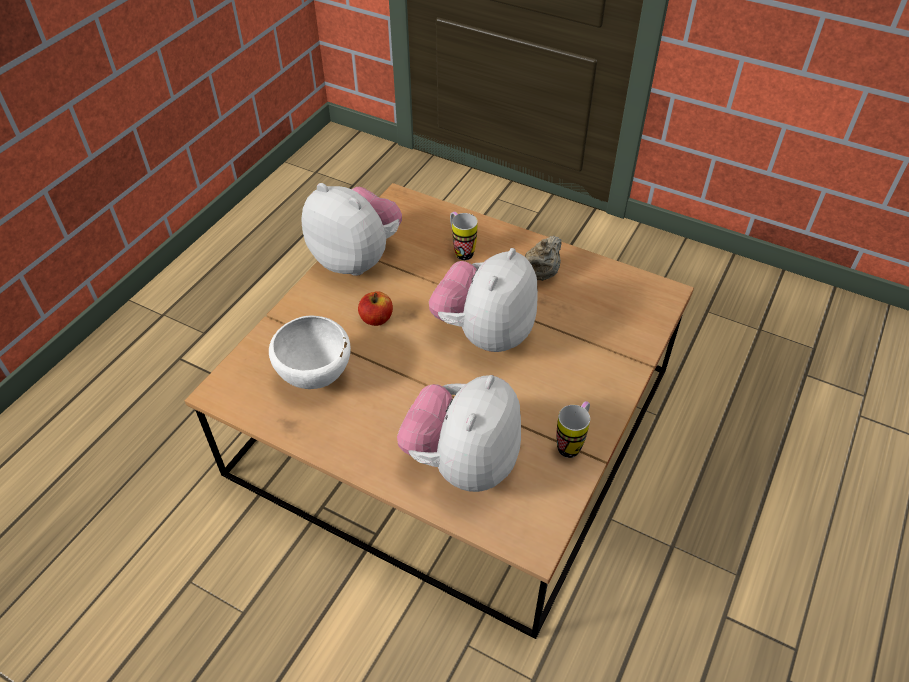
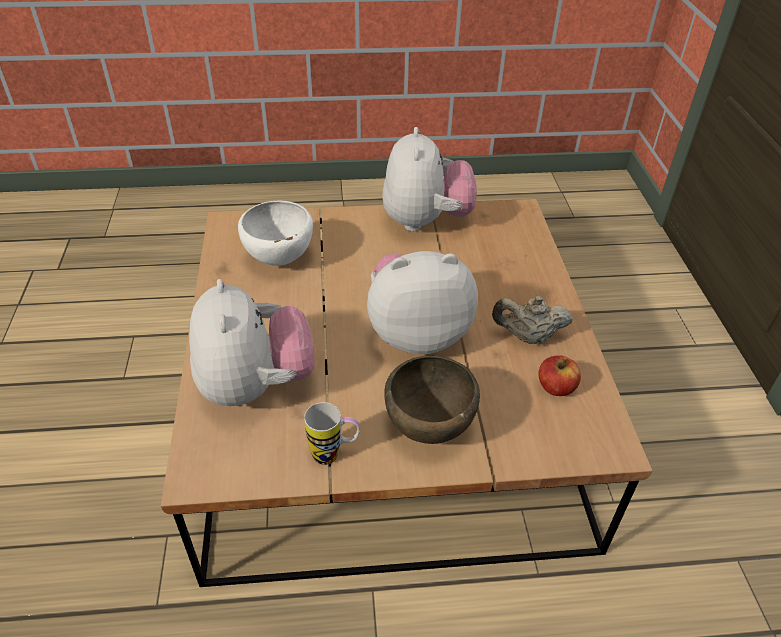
camera: 55 degrees right, 5 degrees down
(376, 319) = (370, 262): apple -> apple (556, 387)
(461, 250) = (502, 273): mug -> none
(463, 462) = (255, 385): plush toy -> plush toy turned 90 degrees clockwise
(586, 376) = (429, 429): none -> brown bowl

